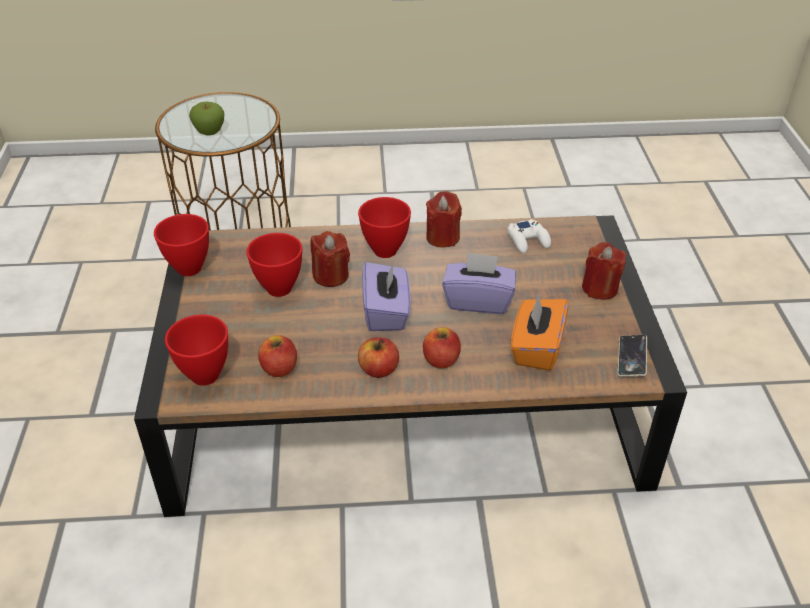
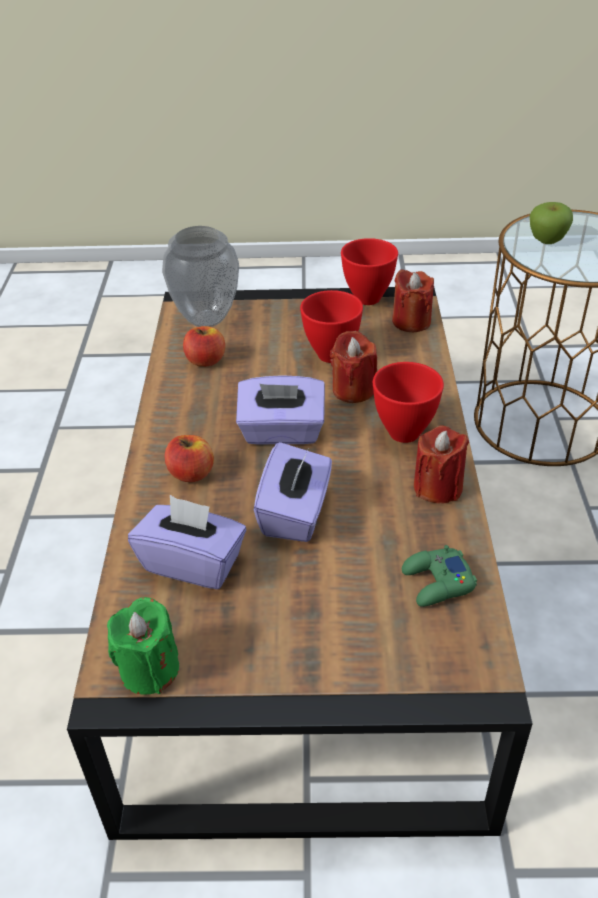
camera: 95 degrees right, 0 degrees up
(203, 375) = (207, 319): red bowl -> vase
(378, 370) = (187, 425): apple -> none
(528, 240) = (437, 583): white game controller -> green game controller
(536, 348) = (193, 563): orange tissue box -> purple tissue box
(600, 288) = (313, 658): red candle -> red candle (411, 321)
(631, 358) = (149, 669): phone -> green candle

